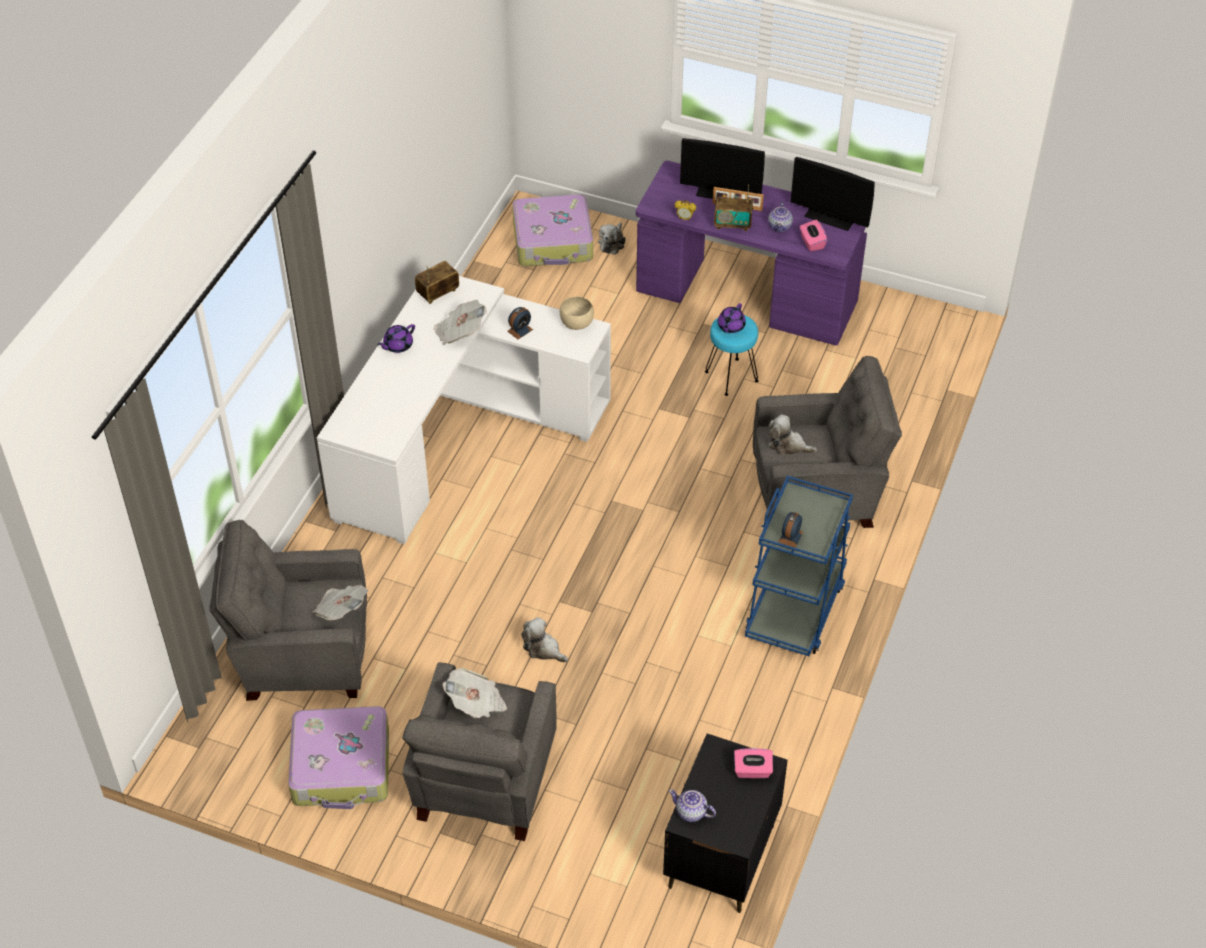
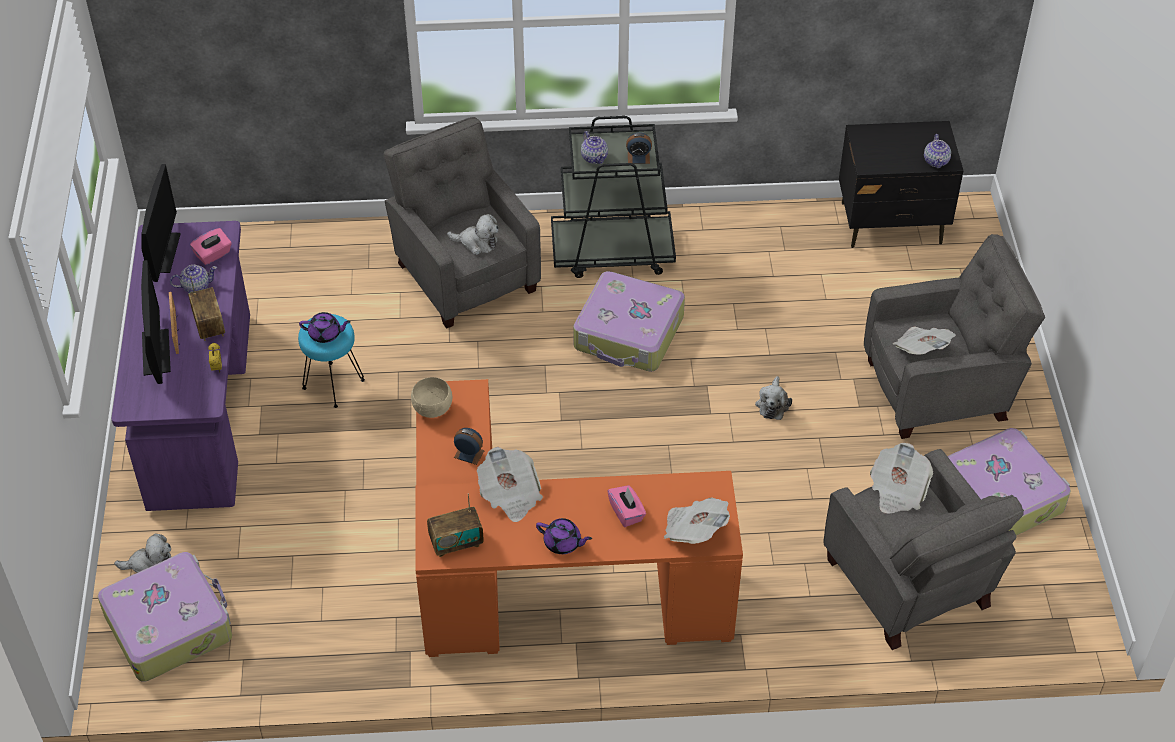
camera: 115 degrees left, 0 degrees up
(356, 418) = (694, 530): none -> newspaper
(438, 293) = (456, 542): radio -> radio turned 45 degrees counterclockwise
(456, 436) = (544, 585): white desk -> orange desk
(684, 581) = (629, 333): none -> suitcase
(752, 771) = (872, 139): pink tissue box -> pink tissue box (626, 513)
(788, 445) = (477, 243): plush toy -> plush toy turned 75 degrees counterclockwise
(795, 608) = (613, 251): blue cart -> black cart
(807, 505) = (594, 157): none -> teapot

